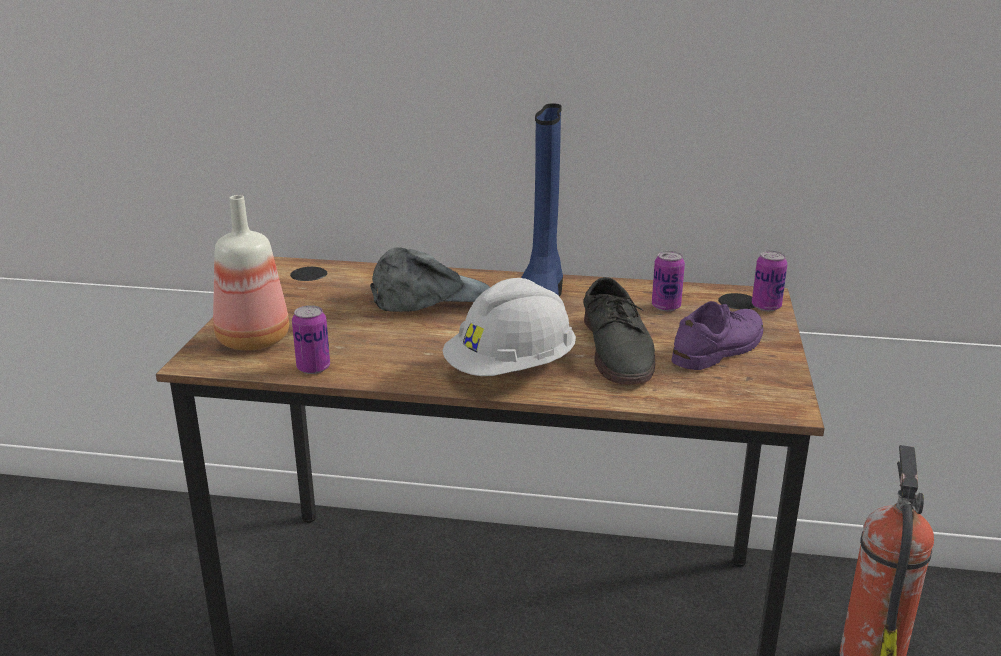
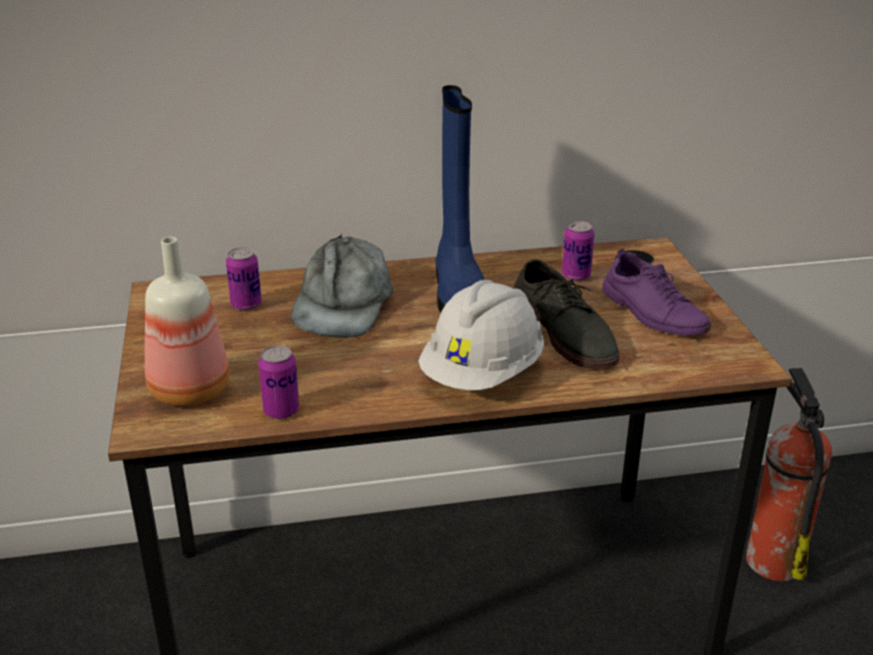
camera: 20 degrees left, 5 degrees up
(431, 297) = (343, 303): grey cap -> grey cap turned 135 degrees clockwise
(719, 348) = (652, 312): purple shoe -> purple shoe turned 120 degrees clockwise
(766, 306) = (663, 261): can -> can (246, 305)

